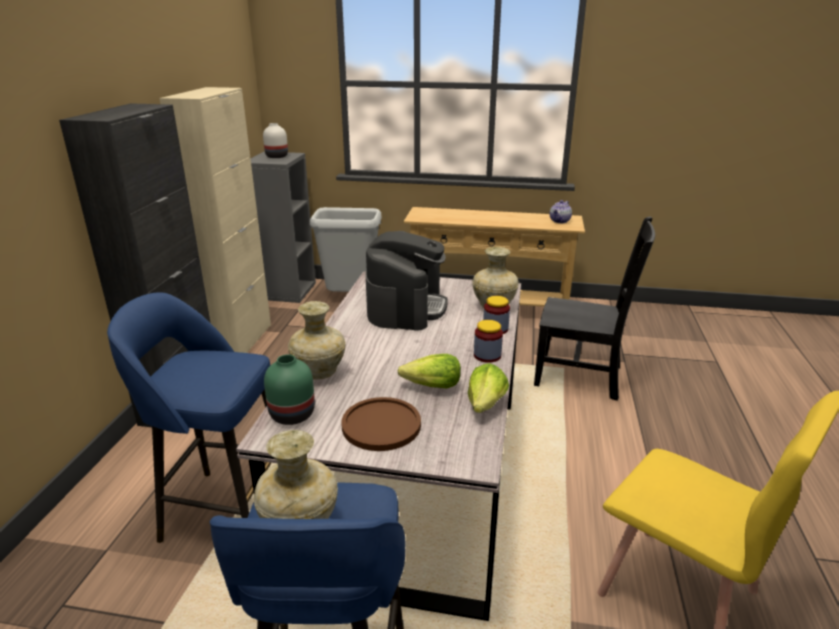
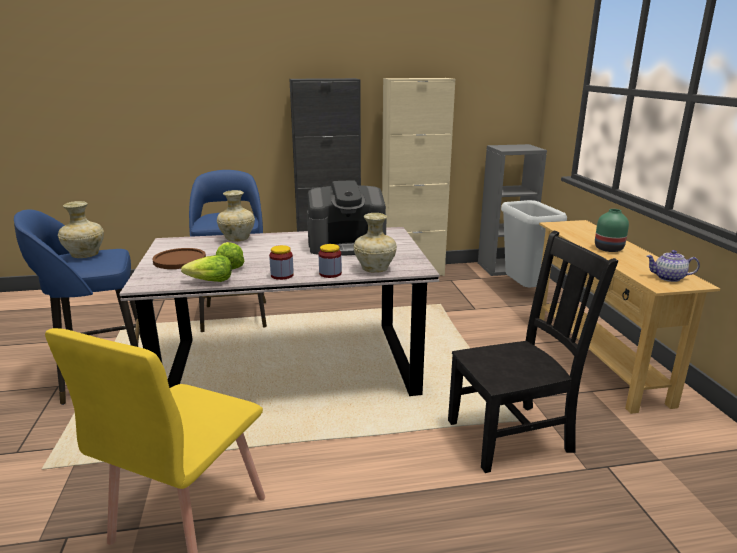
camera: 70 degrees right, 5 degrees down
(277, 156) = (519, 147): white vase -> none
(293, 415) = (188, 242): green vase -> green vase (609, 249)
(581, 377) = (513, 435): black chair -> black chair turned 105 degrees counterclockwise

